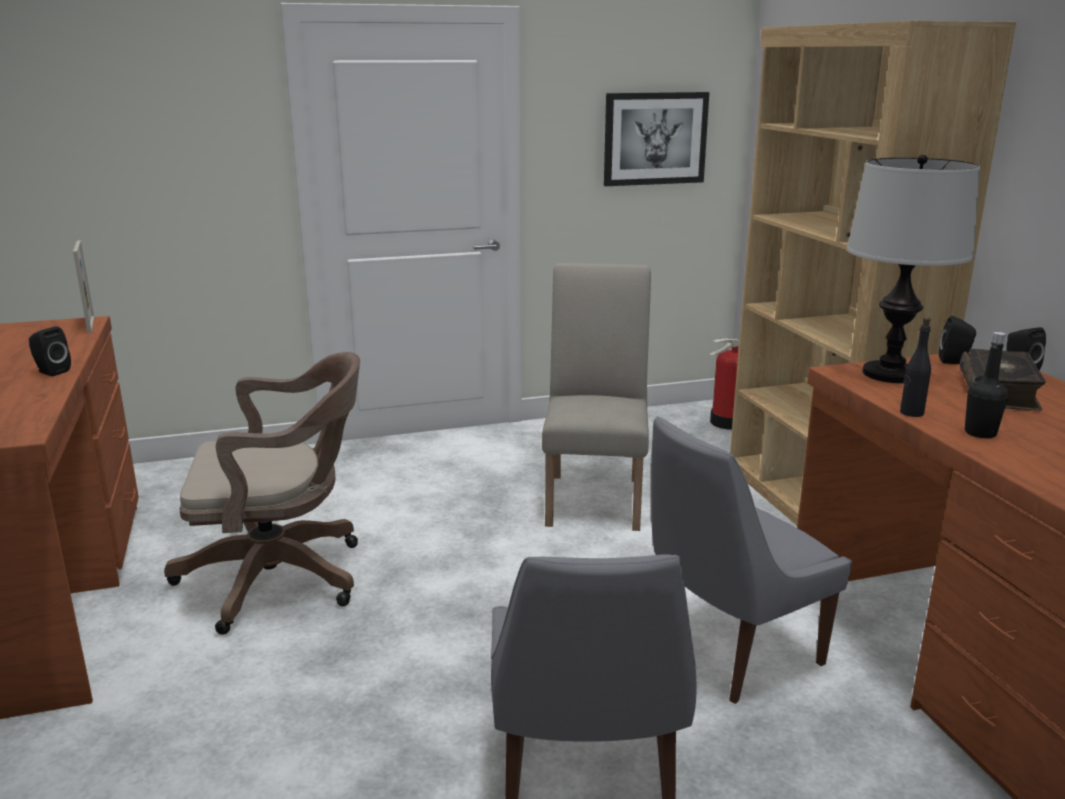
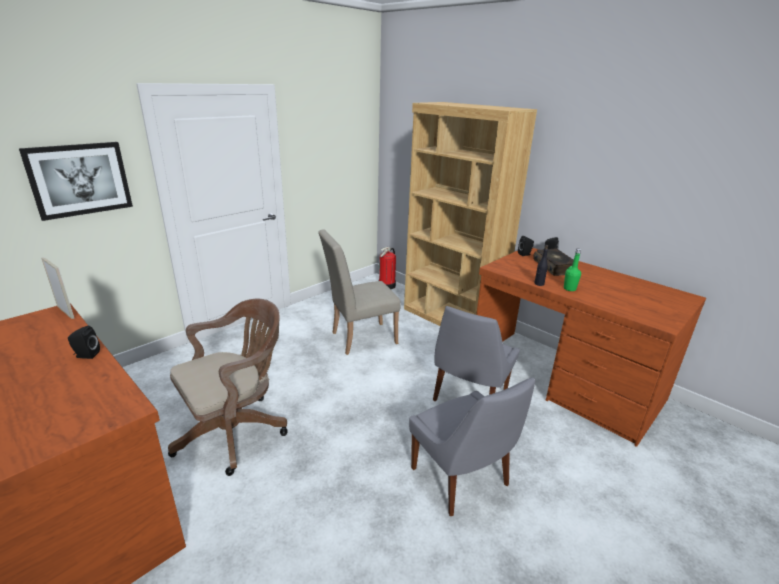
camera: 30 degrees left, 5 degrees up
(596, 496) = (359, 338): beige chair -> beige chair turned 90 degrees counterclockwise
(655, 138) = (341, 152): picture -> picture (80, 179)
(891, 374) = (511, 265): table lamp -> none
(980, 433) = (569, 289): black bottle -> green bottle

